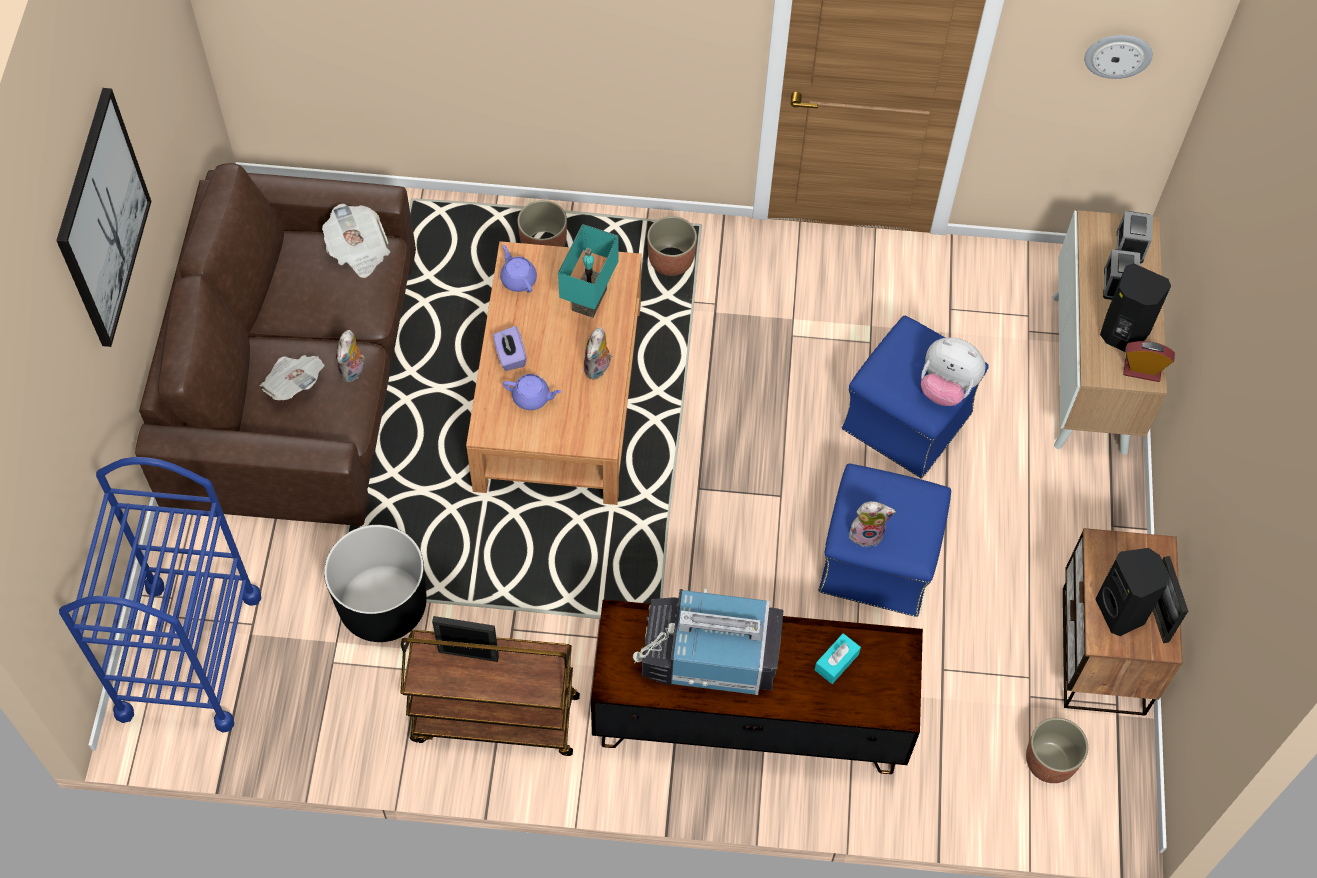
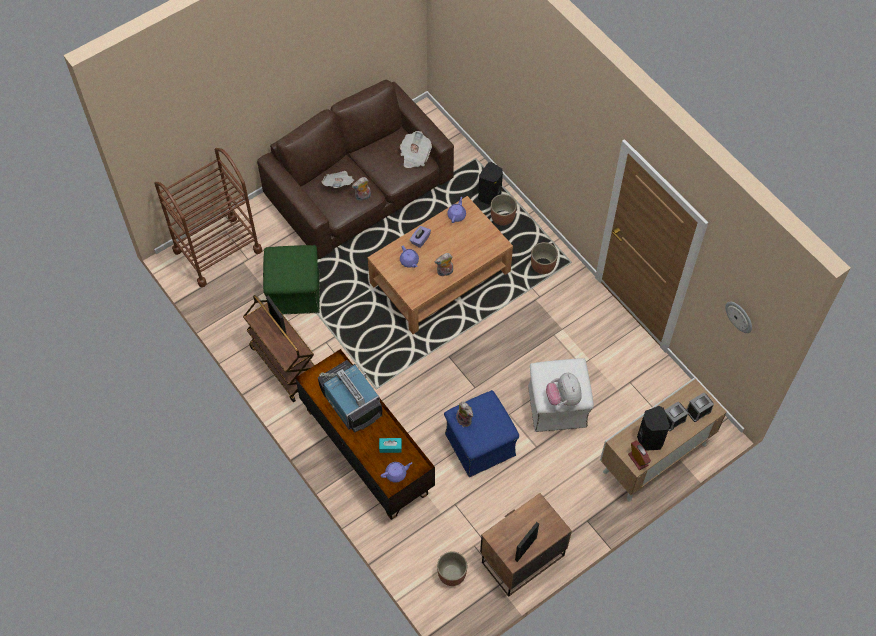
camera: 50 degrees right, 0 degrees up
(102, 219) = (291, 59): picture -> none
(189, 655) = (217, 250): blue cart -> brown cart
(383, 606) = (294, 293): black planter -> green ottoman
(587, 299) = (472, 244): turquoise table lamp -> none
(888, 689) = (396, 474): none -> purple teapot
(907, 420) = (558, 406): blue ottoman -> white ottoman
(1122, 611) = (514, 534): black speaker -> black speaker (490, 196)

